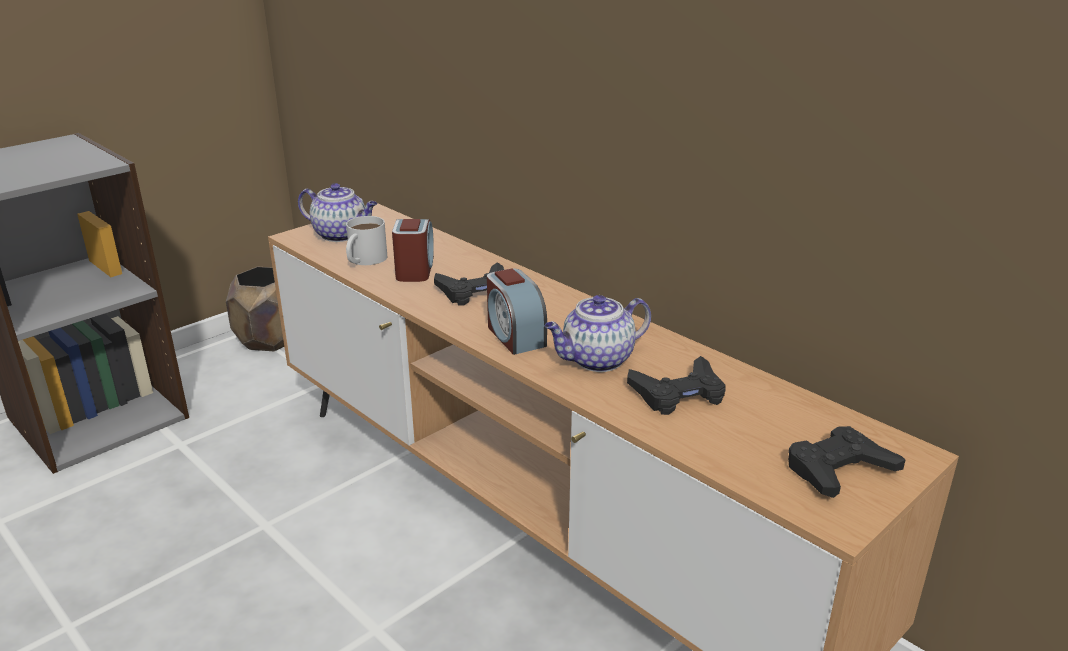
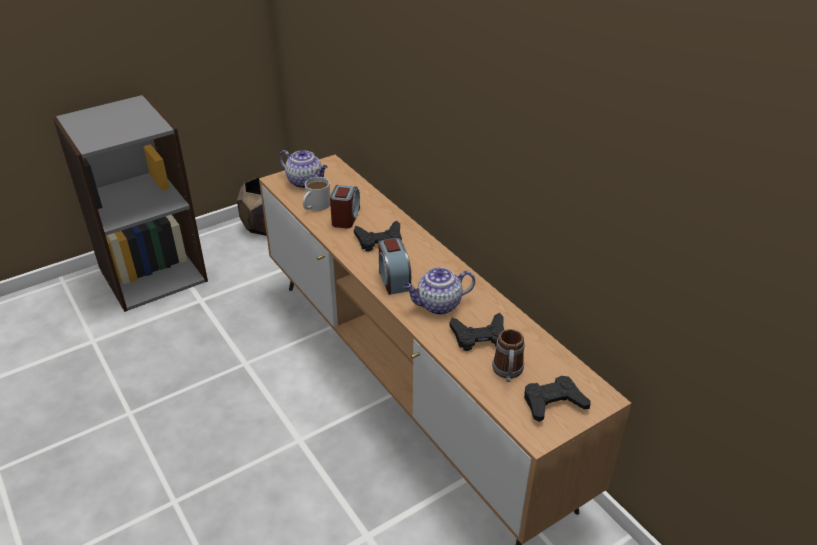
camera: 10 degrees right, 10 degrees up
(745, 437) = (507, 373): none -> mug

